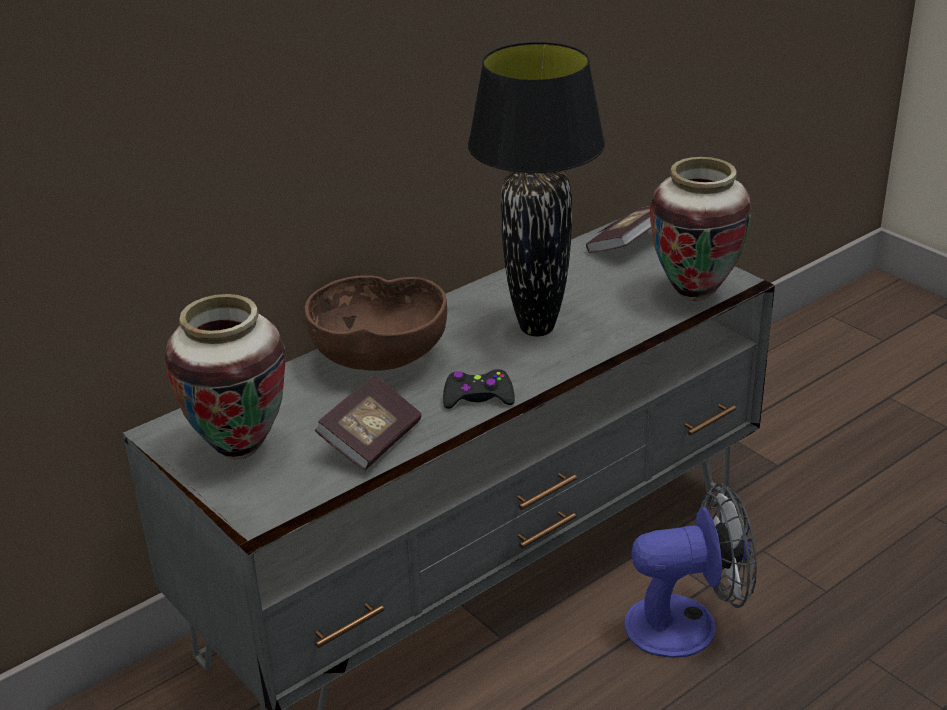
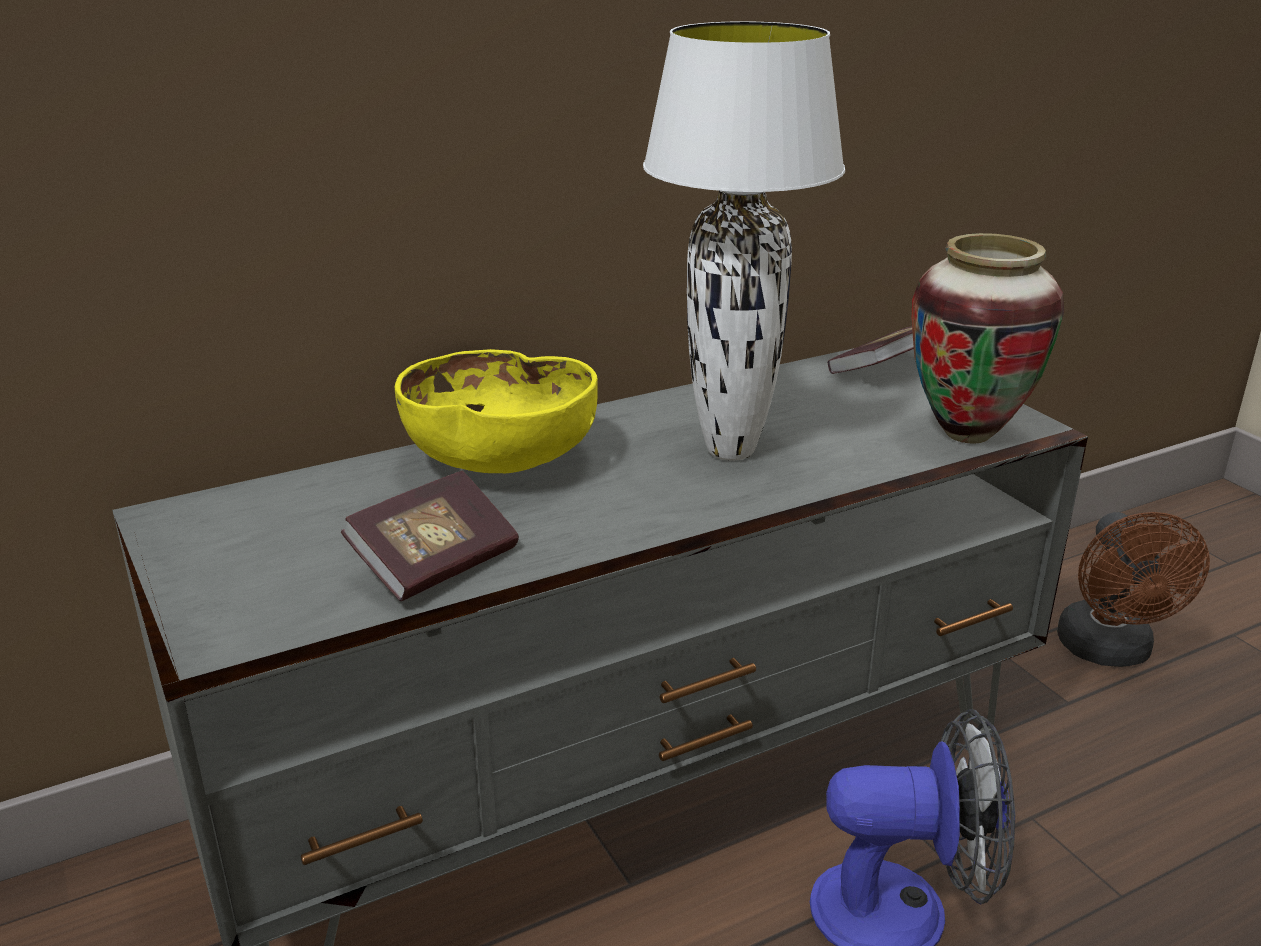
camera: 10 degrees right, 5 degrees down
(239, 448) = (249, 549): vase -> none
(379, 358) = (500, 461): brown bowl -> yellow bowl
(478, 397) = (613, 526): black game controller -> none
(536, 328) = (730, 450): black table lamp -> white table lamp
(803, 423) = (1109, 652): none -> brown fan

